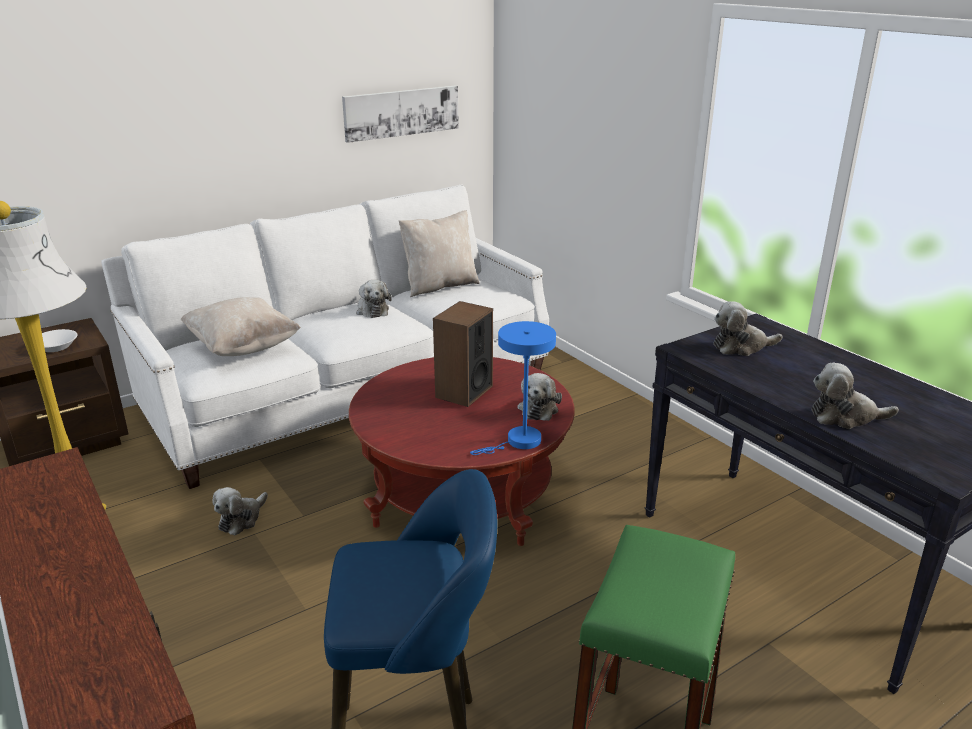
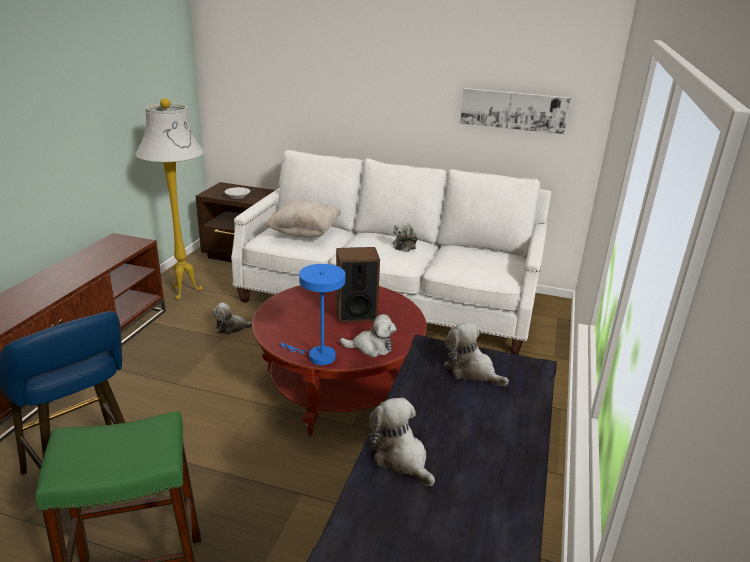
camera: 50 degrees right, 0 degrees up
(440, 286) = (476, 251): beige pillow -> none
(538, 408) = (371, 347): plush toy -> plush toy turned 150 degrees counterclockwise

